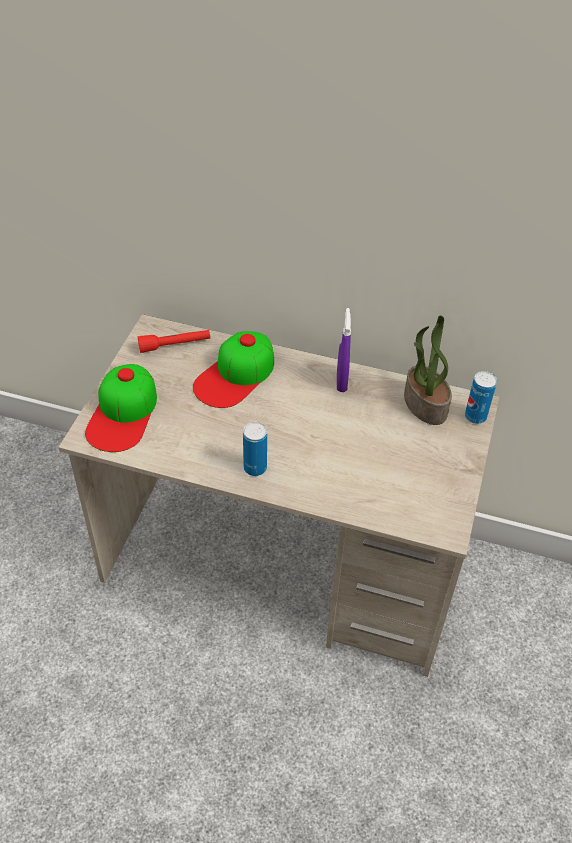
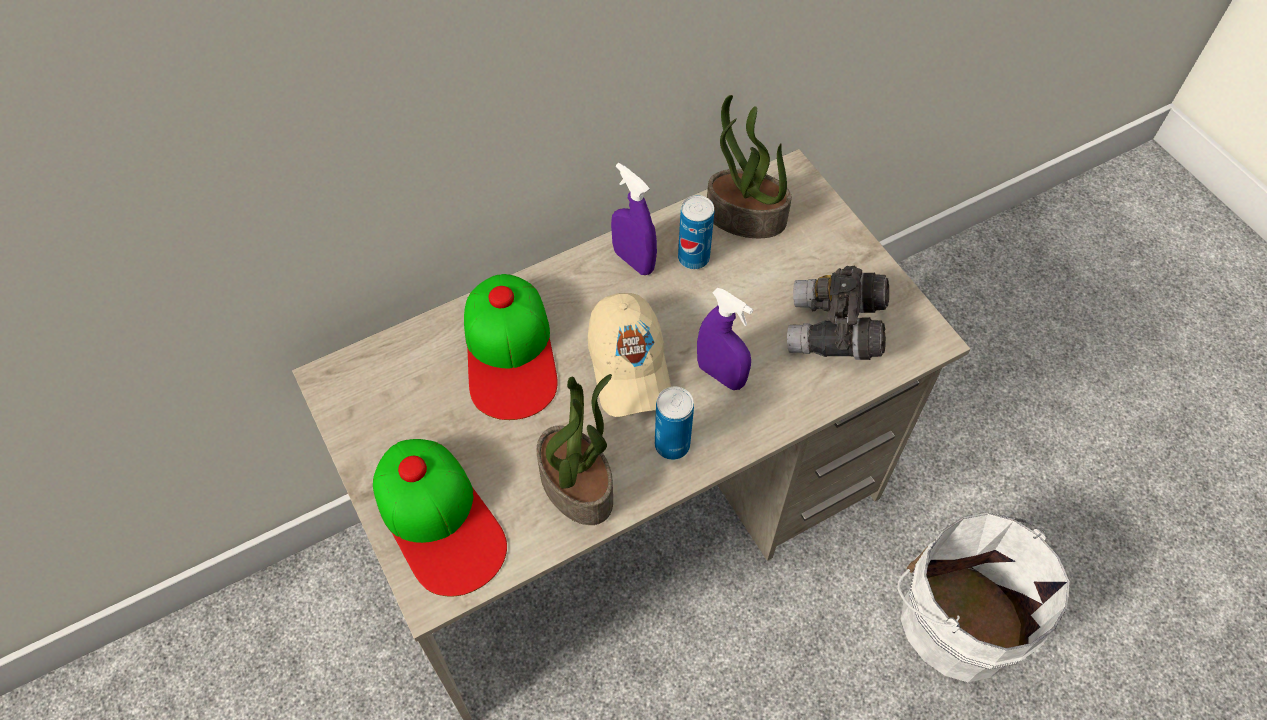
camera: 45 degrees left, 10 degrees up
(175, 345) = (389, 376): red flashlight -> none
(193, 449) = (578, 485): none -> potted plant
(279, 421) = (629, 366): none -> beige cap
(317, 459) = (720, 375): none -> purple spray bottle
(398, 776) = (956, 617): none -> white bucket
(401, 487) = (835, 331): none -> grey binoculars
(475, 416) = (805, 190): can -> can (693, 258)

